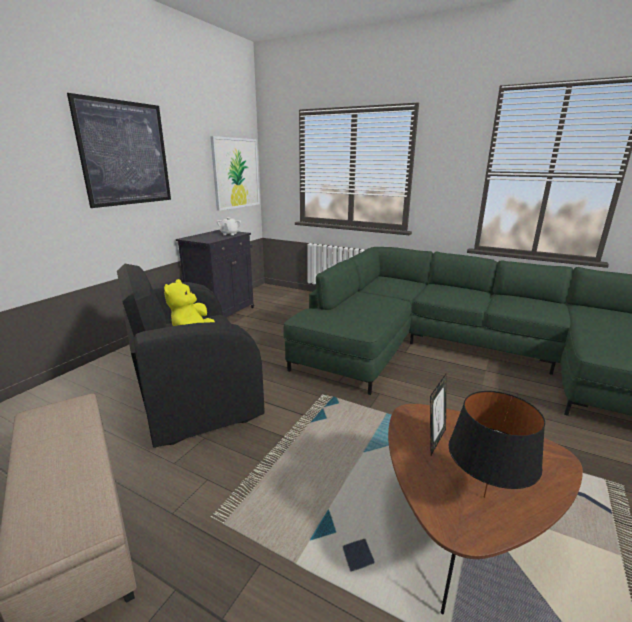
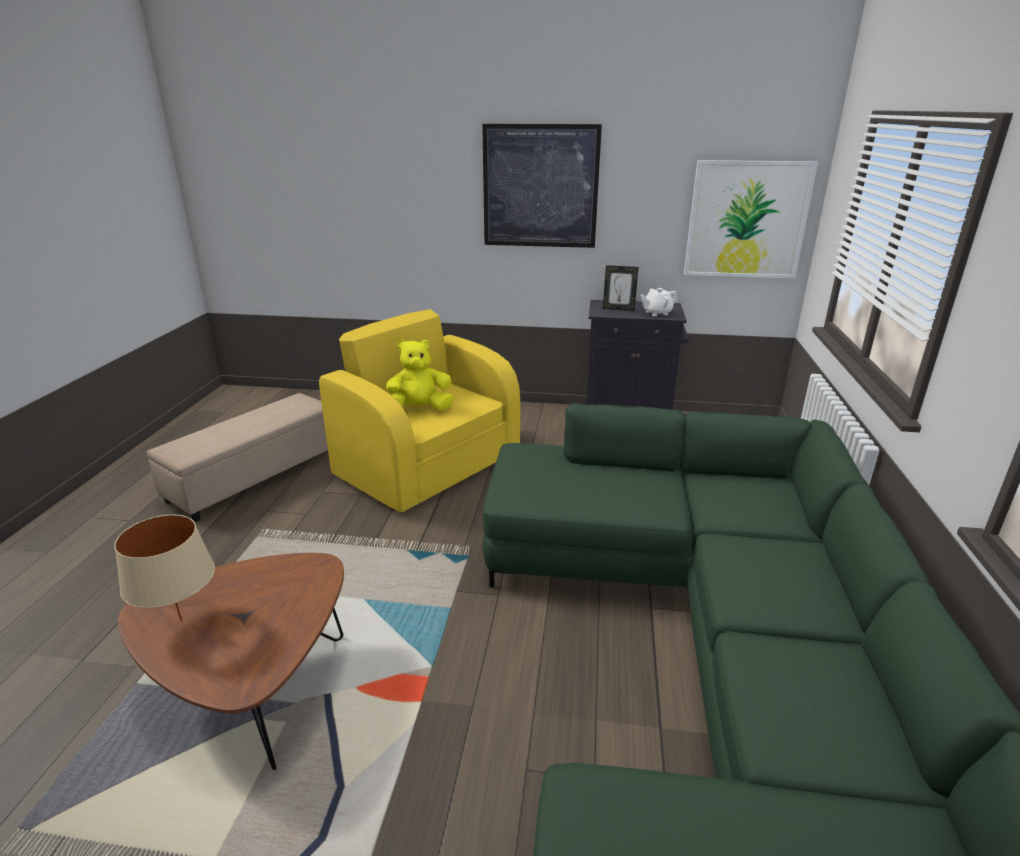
camera: 70 degrees right, 5 degrees up
(193, 393) = (429, 464): black armchair -> yellow armchair
(434, 440) = (270, 585): picture frame -> picture frame (618, 309)
(483, 497) = (181, 620): black table lamp -> beige table lamp

